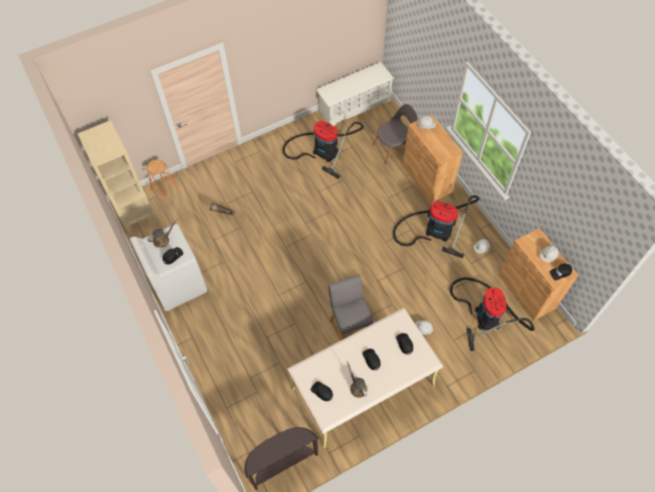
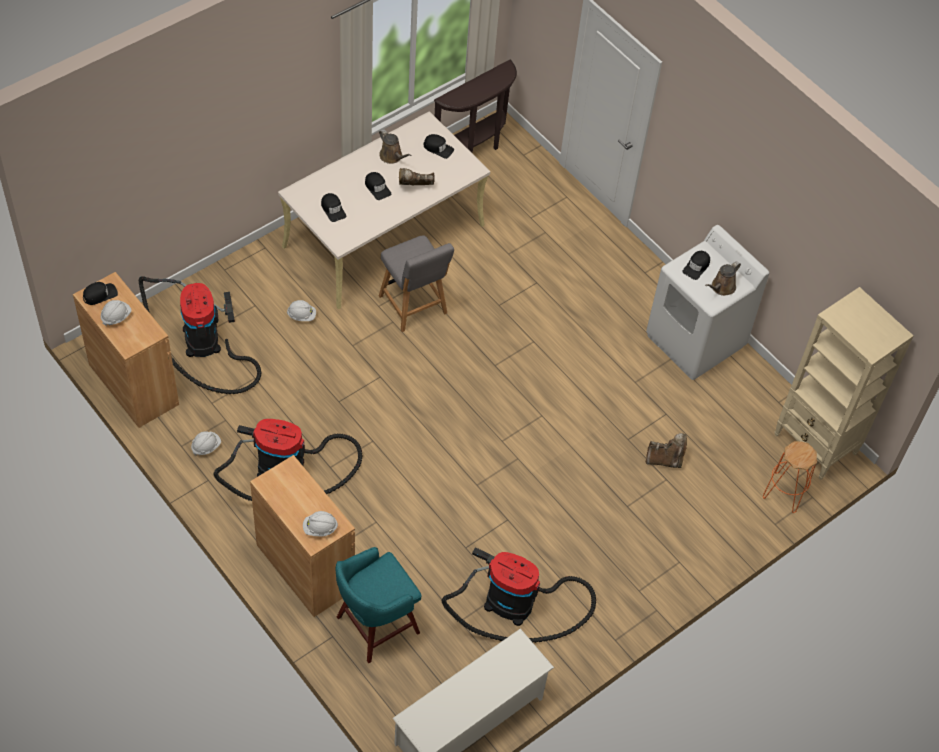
camera: 165 degrees right, 5 degrees down
(345, 357) = (414, 187): none -> brown boot
(393, 148) = (375, 626): grey chair -> turquoise stool

